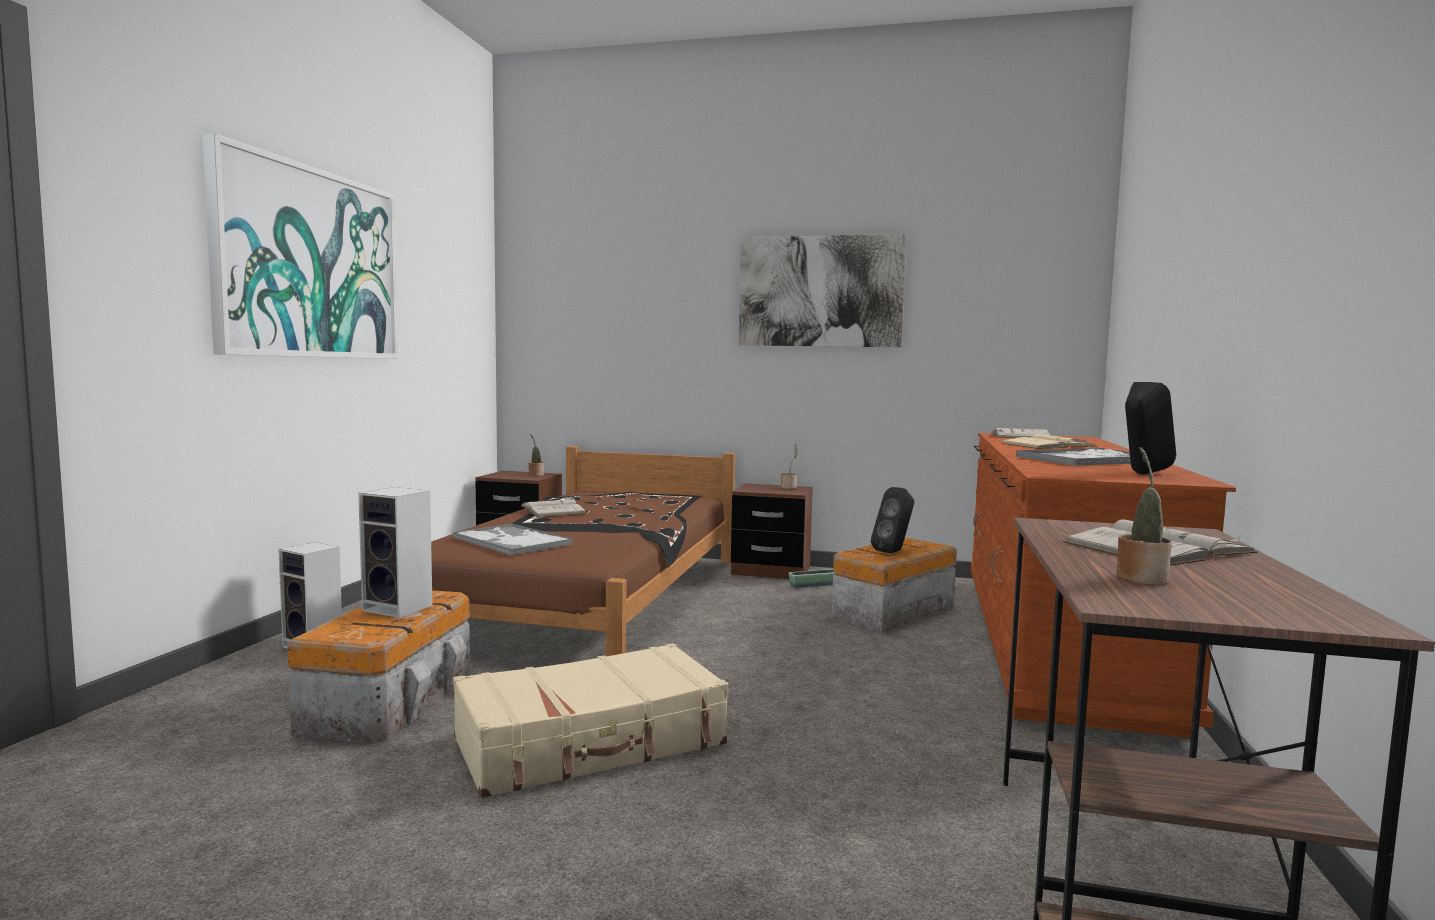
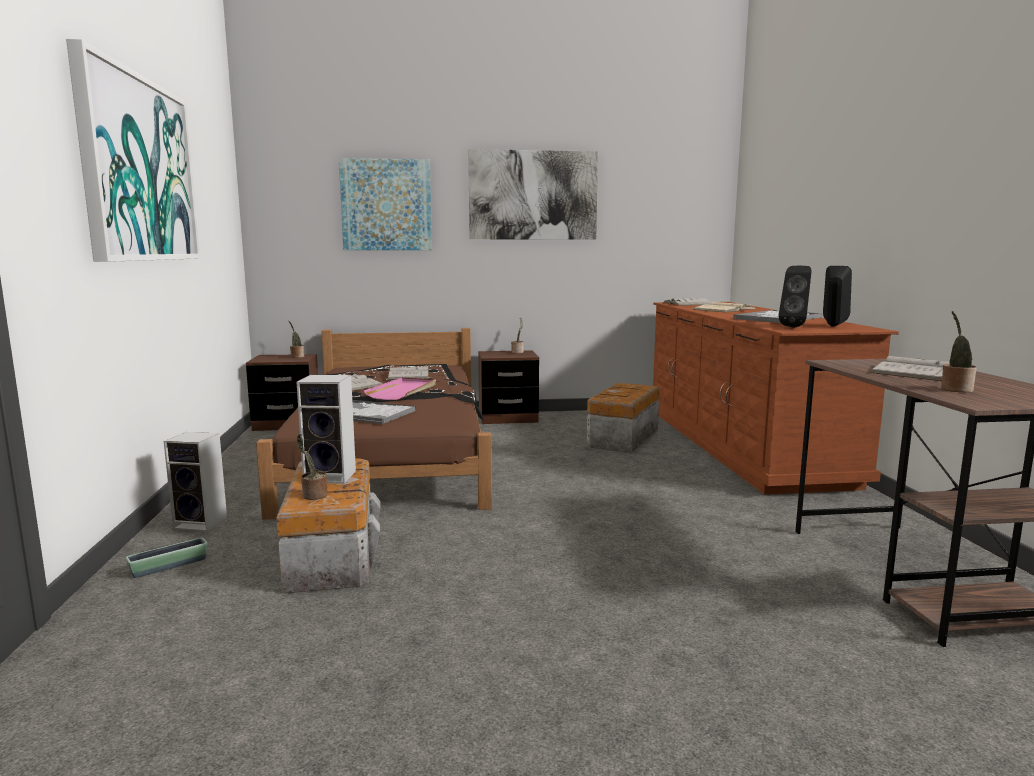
camera: 20 degrees left, 5 degrees up
(347, 627) = (313, 496): none -> potted plant
(592, 743) = (524, 555): beige suitcase -> none
(594, 522) = (403, 391): none -> pink tray
(632, 503) = (409, 374): none -> white book
(645, 305) = (386, 205): none -> picture
(813, 585) = (549, 425): planter -> planter (169, 566)
(894, 552) = (627, 393): black speaker -> black speaker (794, 327)

